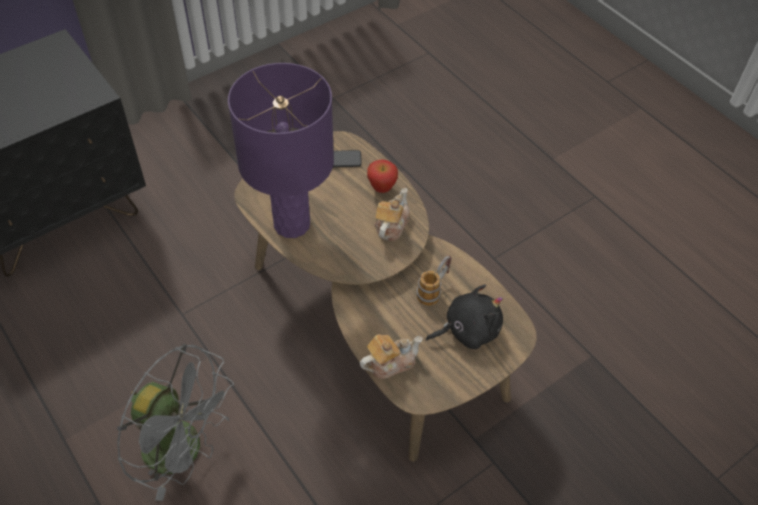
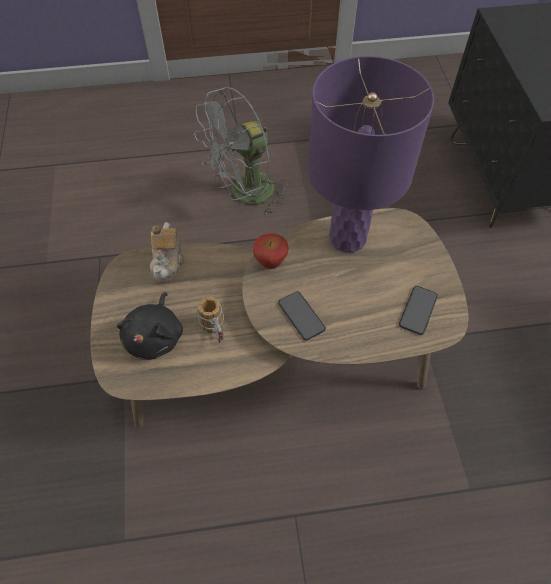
camera: 120 degrees right, 5 degrees up
(382, 188) = (356, 331): apple -> apple (270, 263)
(391, 225) = (301, 316): teapot -> phone

